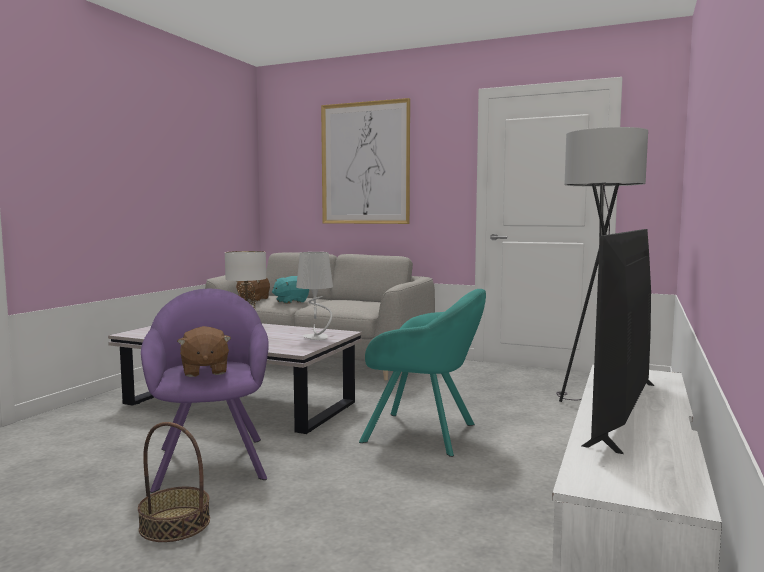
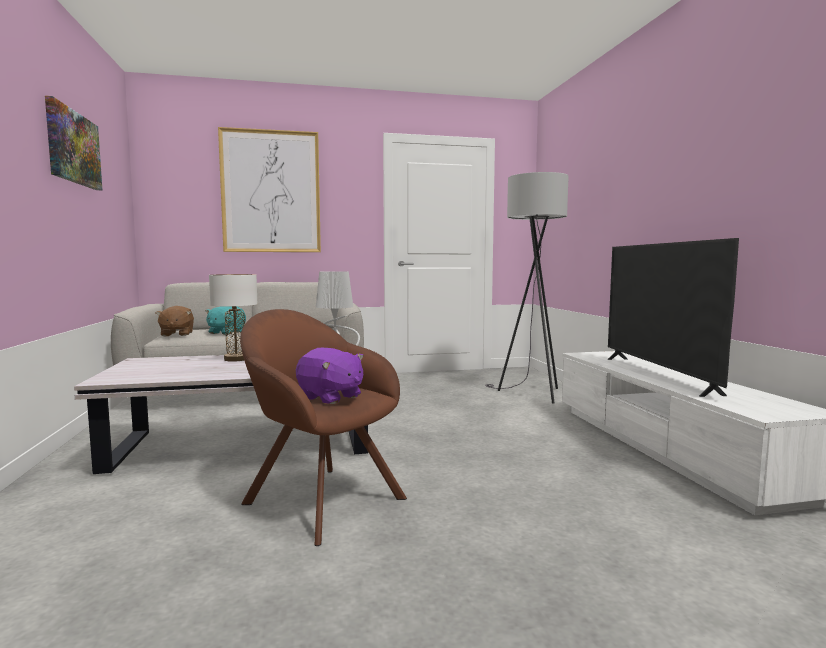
camera: 35 degrees left, 0 degrees up
(174, 524) = (404, 563): basket -> none
(175, 145) = (73, 147): none -> picture
(204, 371) = (330, 397): brown plush toy -> purple plush toy
(211, 459) = (319, 498): purple armchair -> brown armchair
(425, 434) = (457, 431): turquoise armchair -> none

